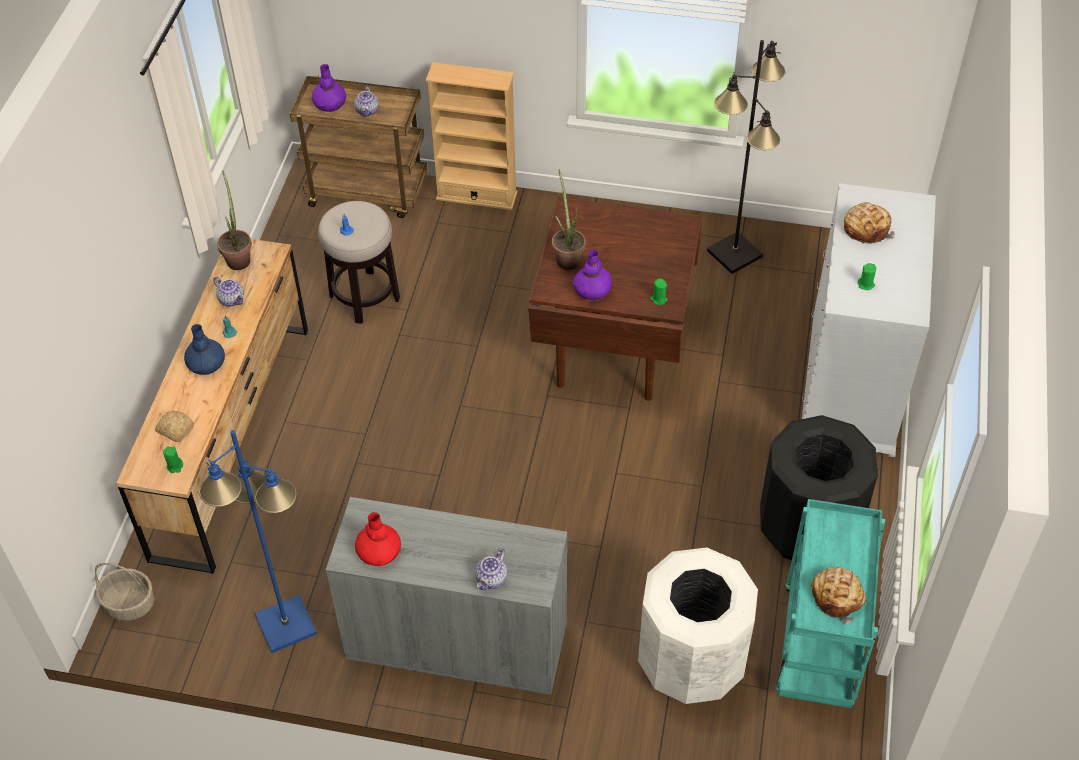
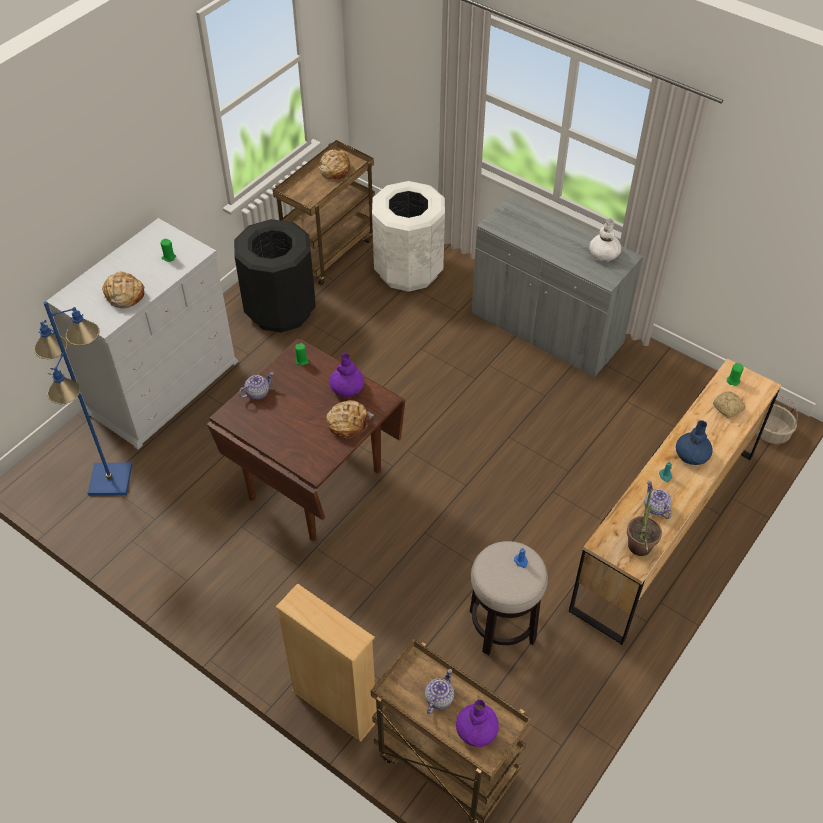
camera: 155 degrees left, 0 degrees up
(285, 624) = (658, 379): blue floor lamp -> blue floor lamp (111, 480)
(379, 551) = (603, 254): red vase -> white vase
(491, 579) = (538, 217): teapot -> teapot (257, 392)
(567, 257) = (348, 423): potted plant -> bread
(735, 254) = (149, 529): black floor lamp -> none
(819, 649) = (329, 251): turquoise cart -> brown cart

